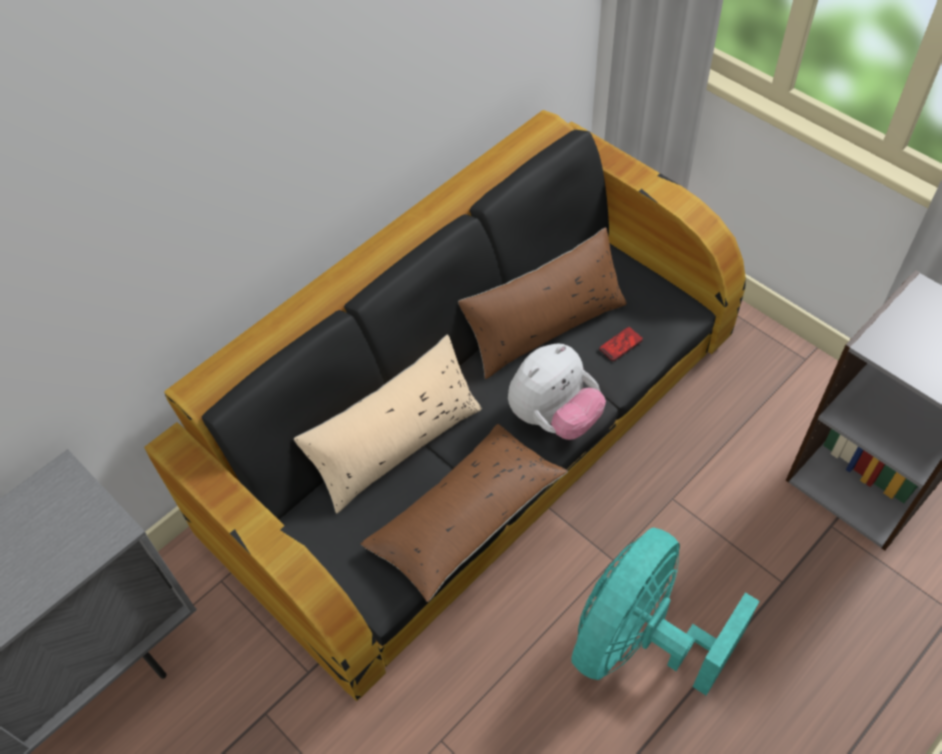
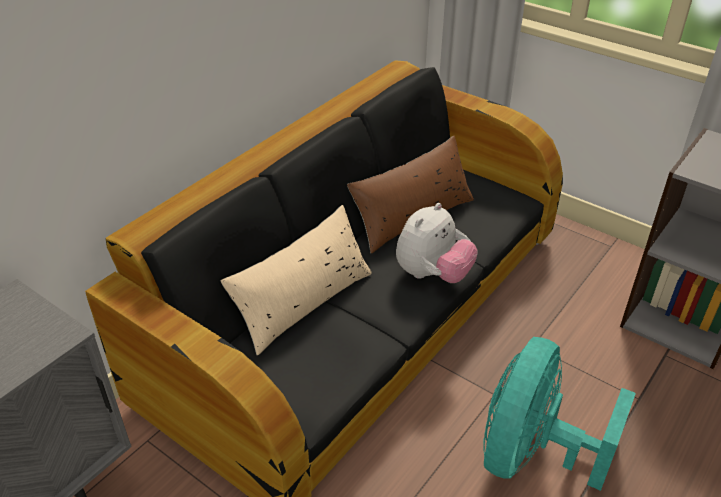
camera: 10 degrees left, 15 degrees down
(466, 518) = (372, 350): brown pillow -> none
(620, 344) = (475, 224): phone -> none

